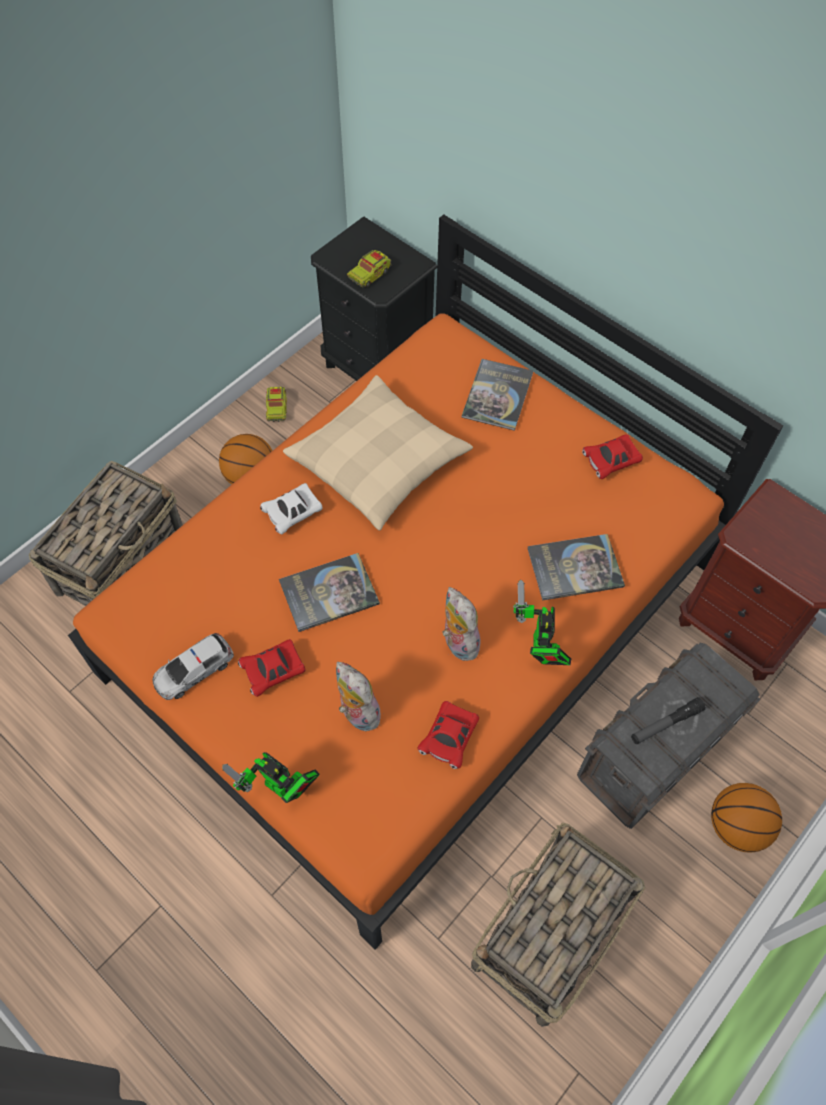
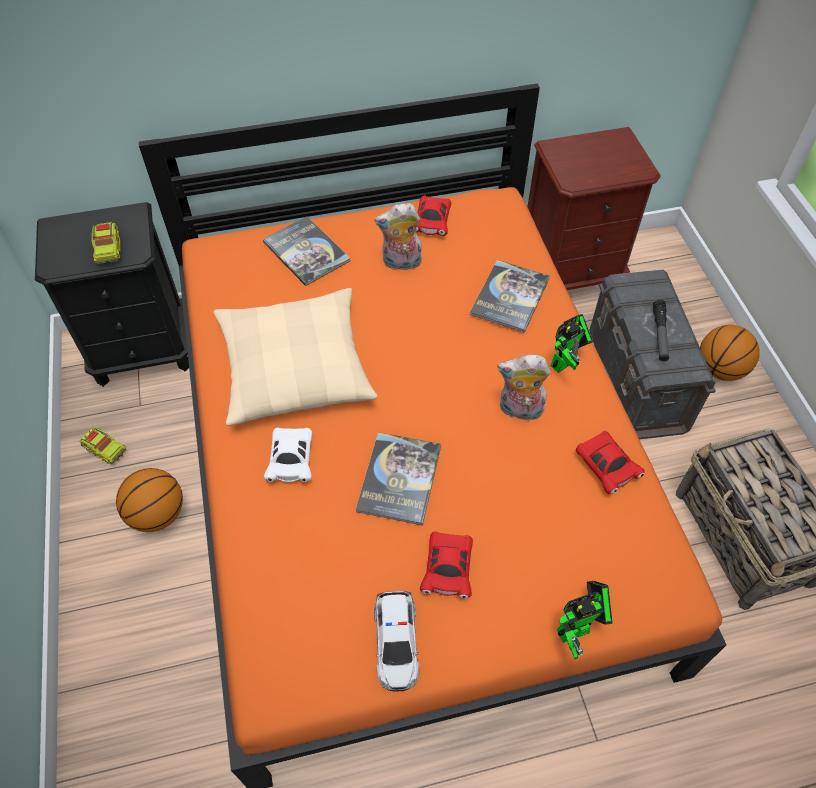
camera: 55 degrees left, 5 degrees down
(123, 562) = (145, 688): basket -> none
(357, 712) = (537, 523): plush toy -> plush toy (401, 263)
(539, 650) = (565, 361): toy robot -> toy robot turned 75 degrees counterclockwise

